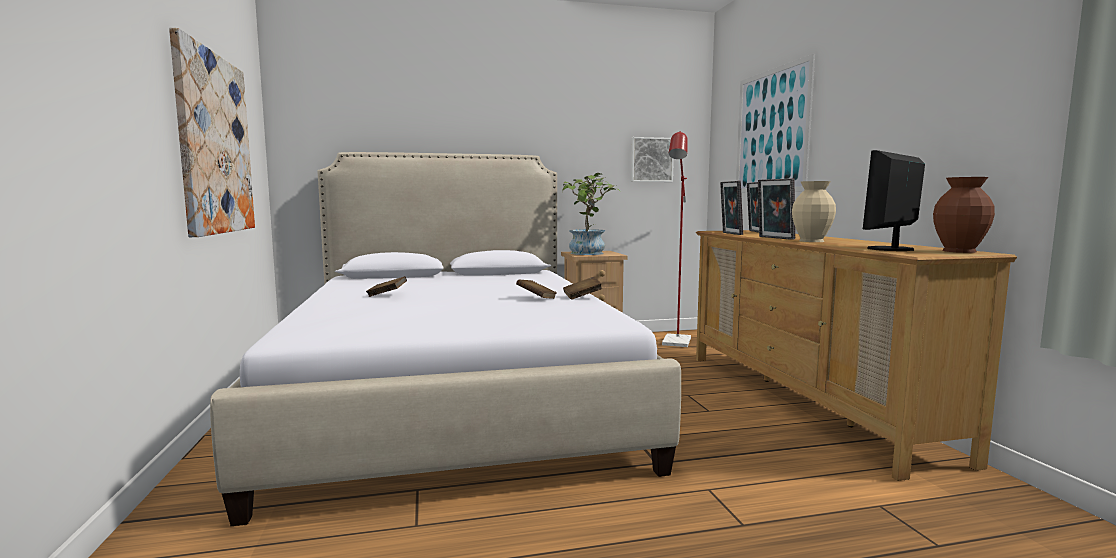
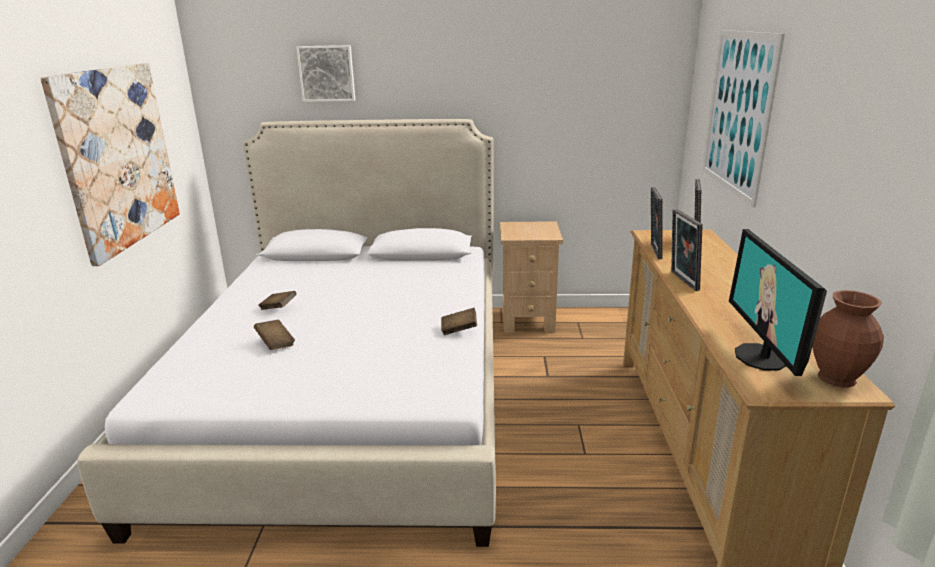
camera: 15 degrees right, 15 degrees up
(536, 298) = (411, 328): brown book -> brown book (275, 343)
(588, 253) = (523, 231): potted plant -> none
(651, 160) = (611, 116): picture -> picture (327, 73)
(676, 343) = (618, 331): red floor lamp -> none
(810, 241) = (708, 302): beige vase -> none
(891, 249) = (762, 357): monitor -> monitor turned 60 degrees counterclockwise

